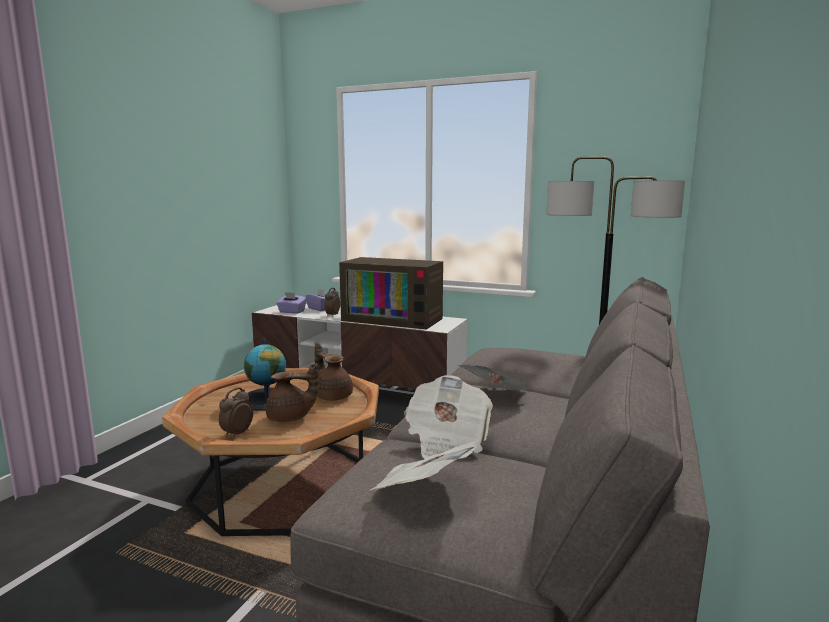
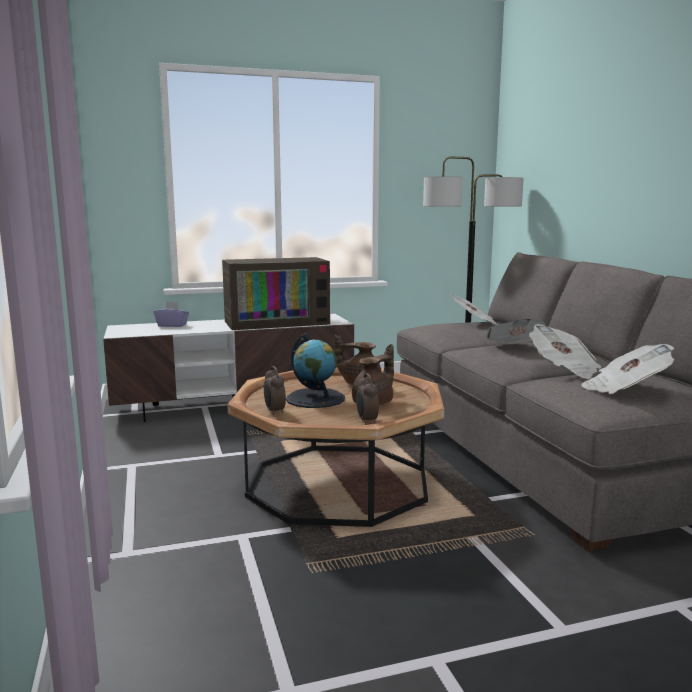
camera: 40 degrees left, 0 degrees up
(291, 312) = (150, 331): purple tissue box -> none
(332, 315) = (206, 328): alarm clock -> alarm clock (274, 412)
(552, 356) = (474, 323): none -> newspaper

